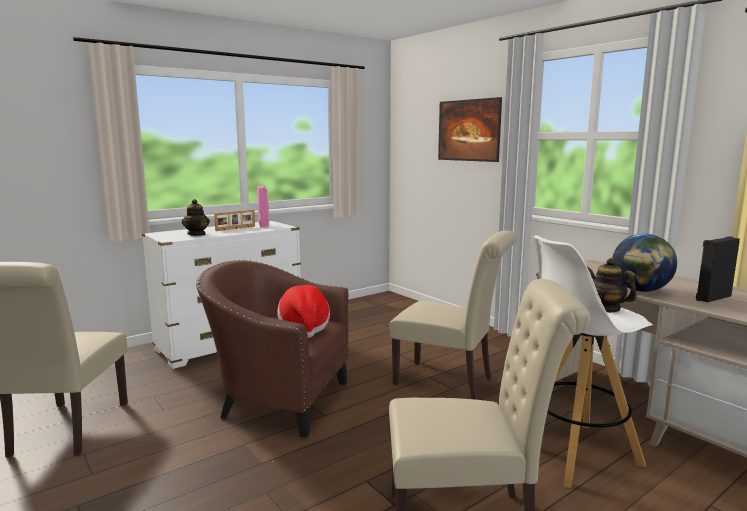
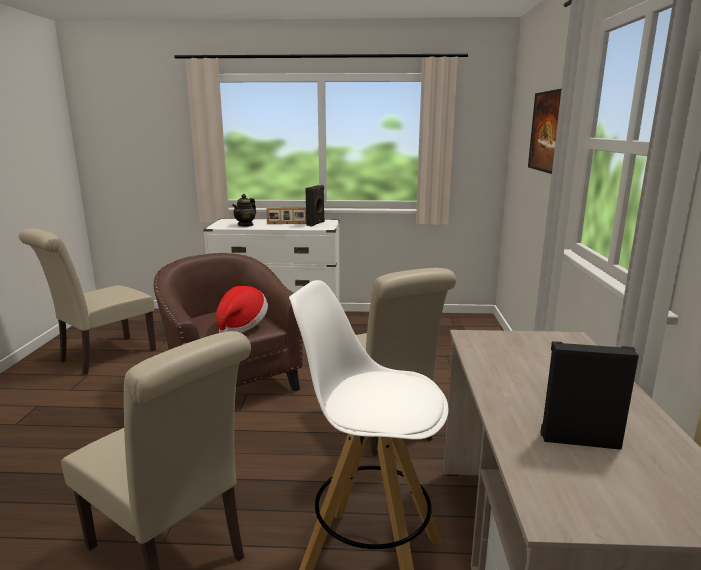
camera: 40 degrees right, 5 degrees up
(264, 225) = (316, 224): pink speaker -> black speaker
(606, 308) = (401, 397): teapot -> none
(640, 290) = (504, 391): globe -> none

